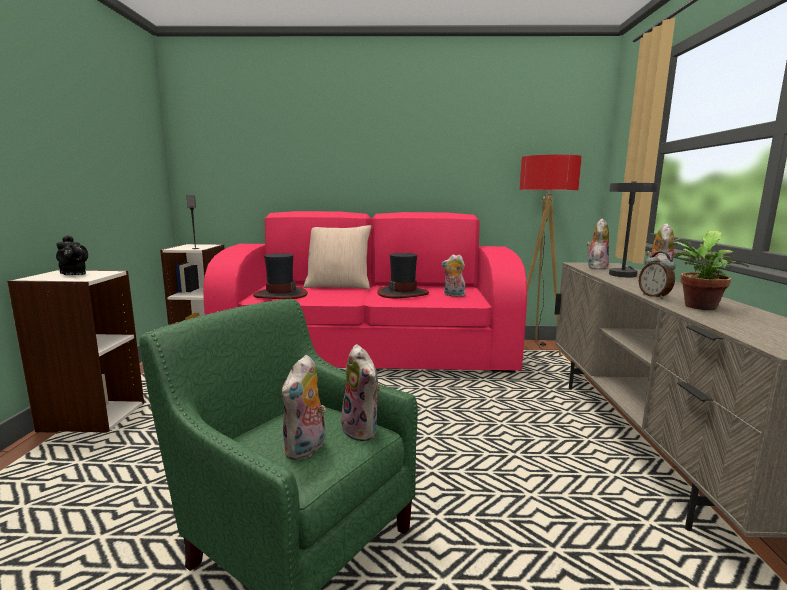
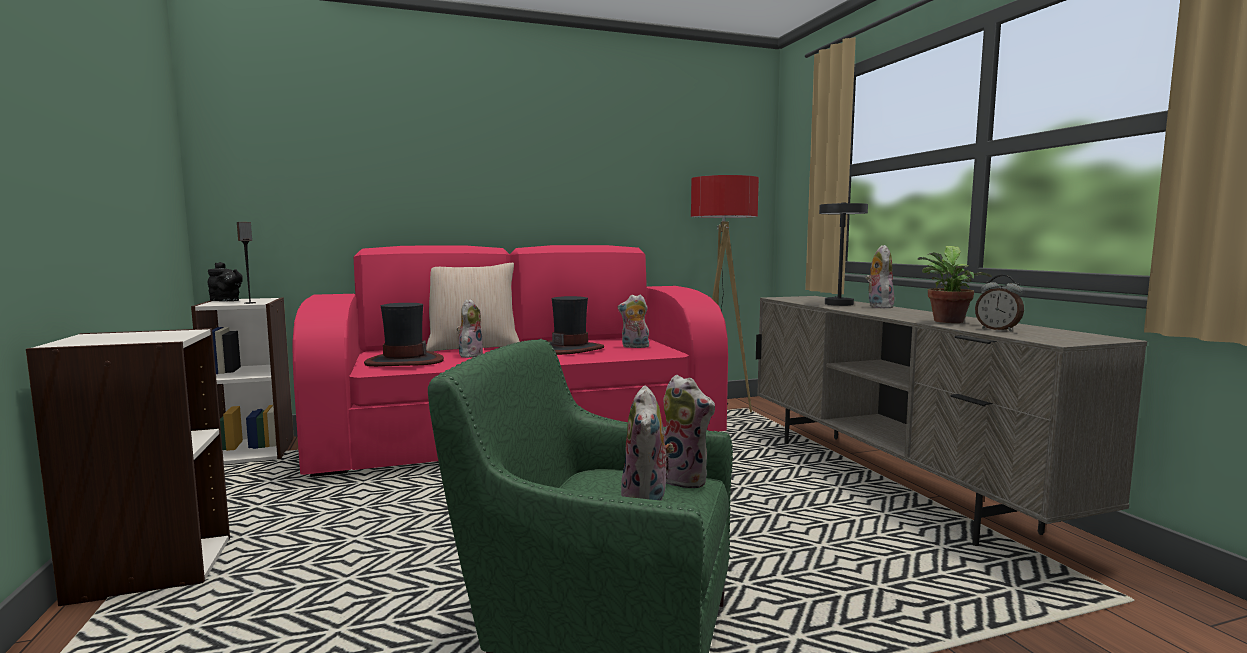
camera: 20 degrees left, 5 degrees down
(74, 274) = (129, 336): black teapot -> black teapot (226, 301)
(596, 267) = (802, 300): plush toy -> plush toy (470, 355)
(654, 296) = (898, 317): alarm clock -> alarm clock (998, 330)

